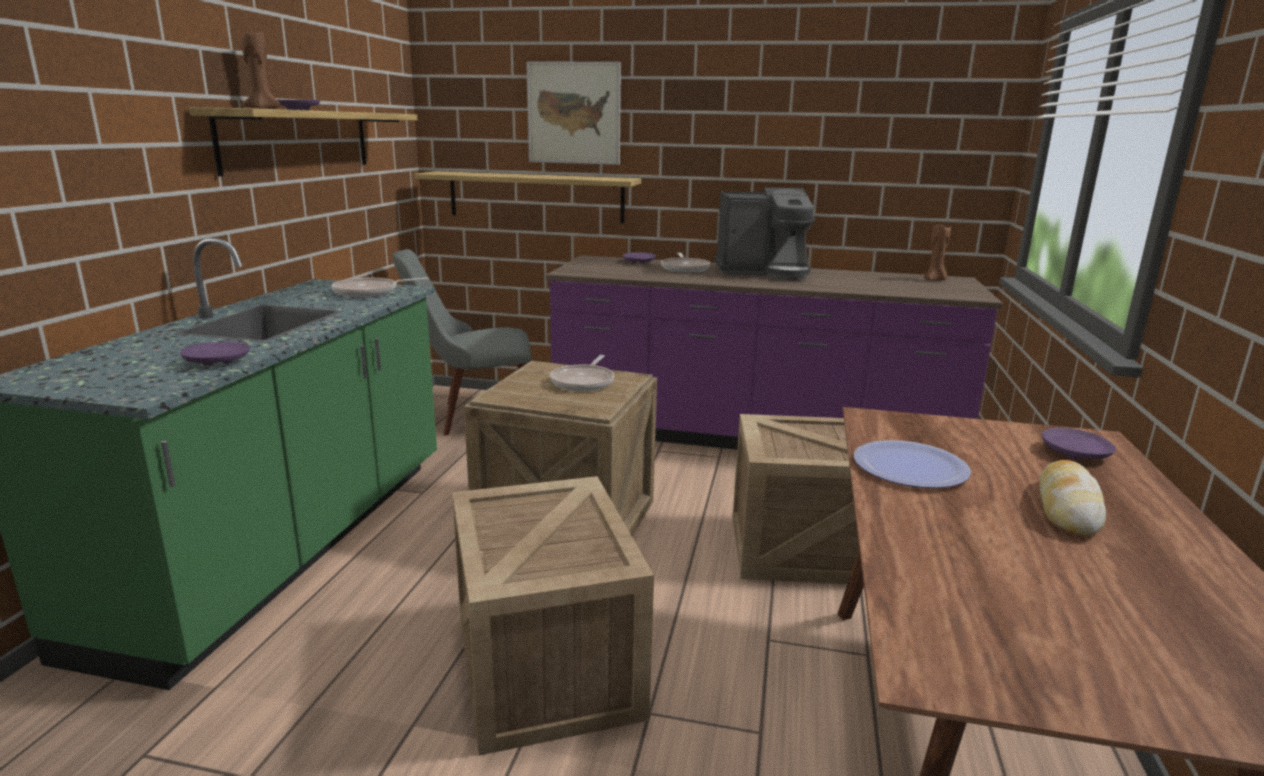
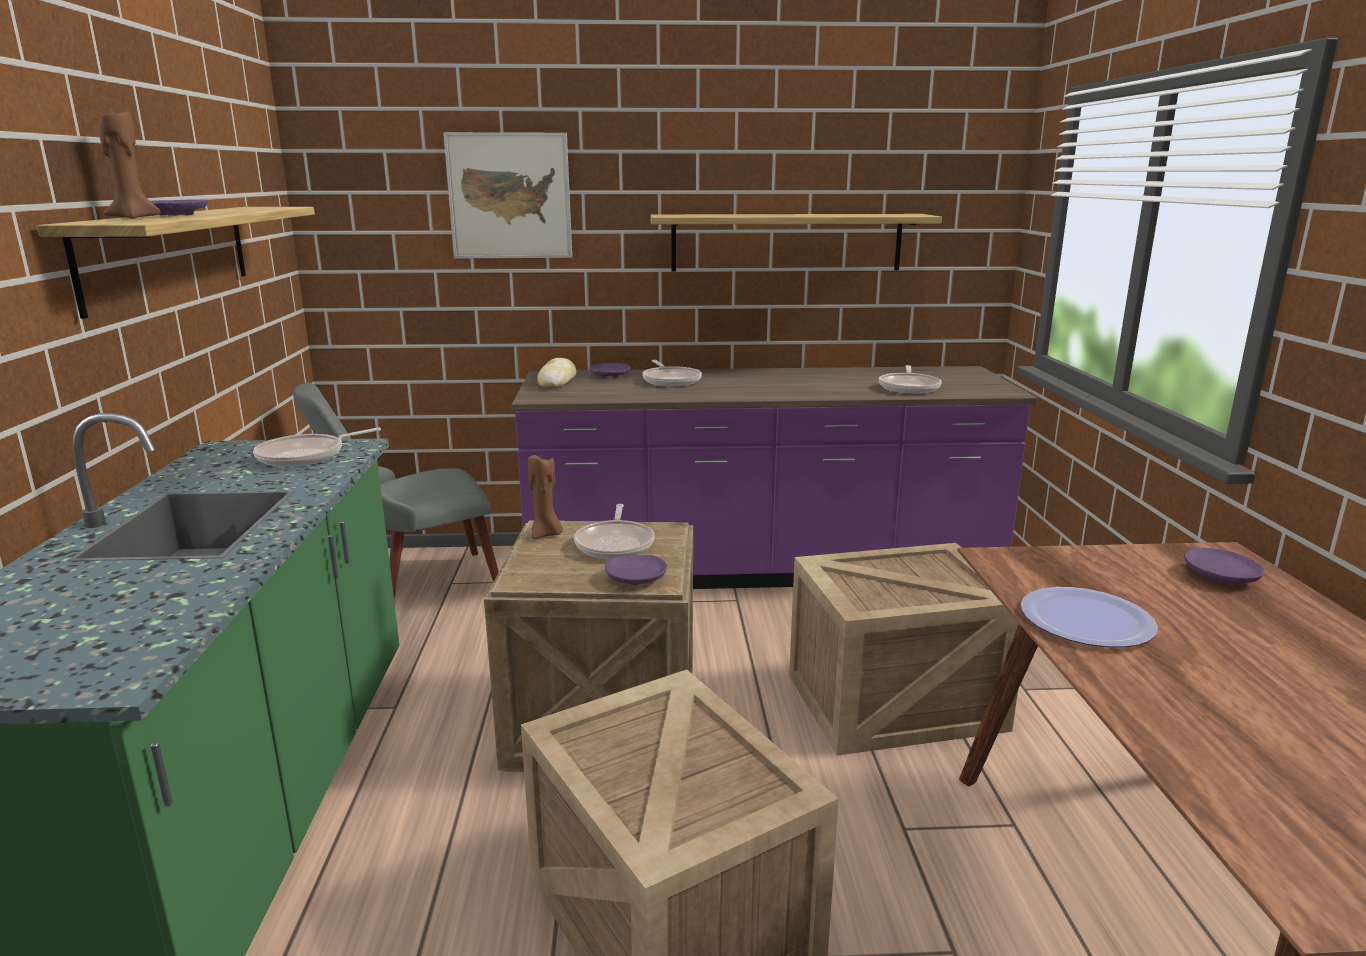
camera: 15 degrees left, 0 degrees up
(218, 361) = (182, 602): purple plate -> purple plate (636, 578)
(536, 196) = (465, 301): shelf -> shelf (786, 242)
(763, 272) = (762, 378): coffee machine -> none
(887, 287) = (909, 387): none -> frying pan
(934, 280) = (947, 373): brown candle -> brown candle (546, 534)
(1067, 508) = (1268, 648): bread -> bread (558, 381)

